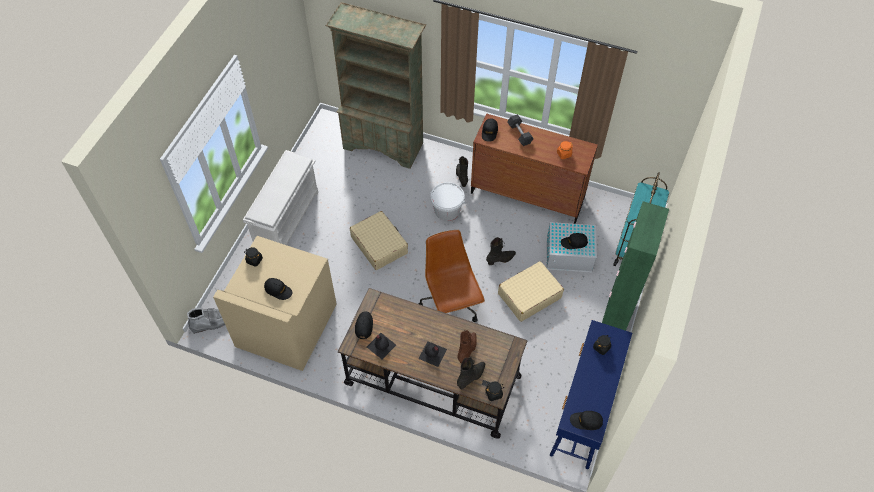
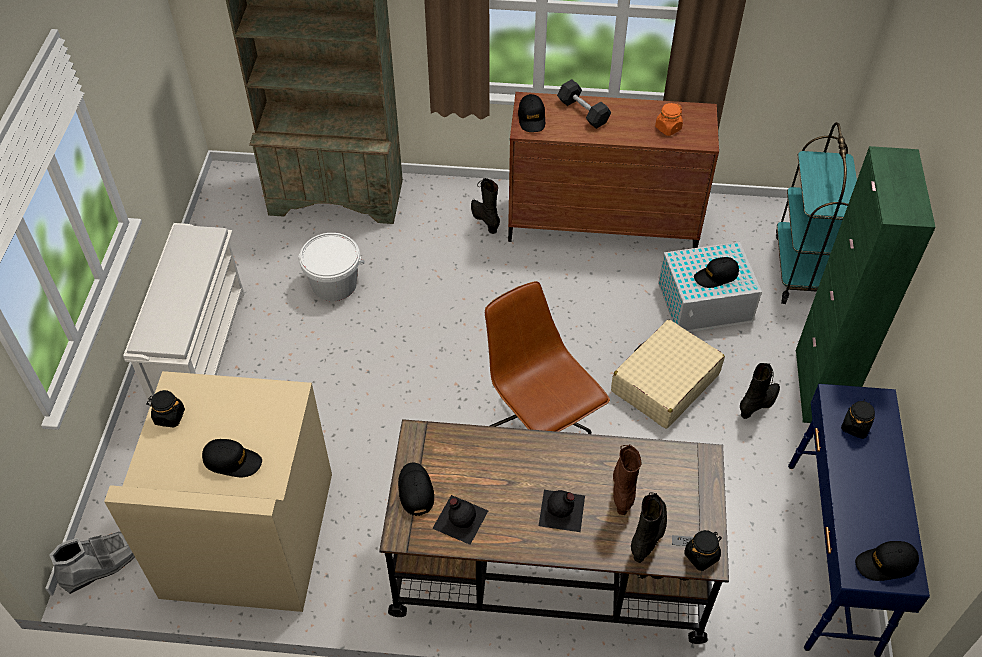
camera: 15 degrees left, 5 degrees down
(379, 245) = (378, 356): beige suitcase -> none
(447, 210) = (478, 276): white bucket -> white bucket (334, 284)
(501, 259) = (596, 335): black boot -> black boot (759, 404)

